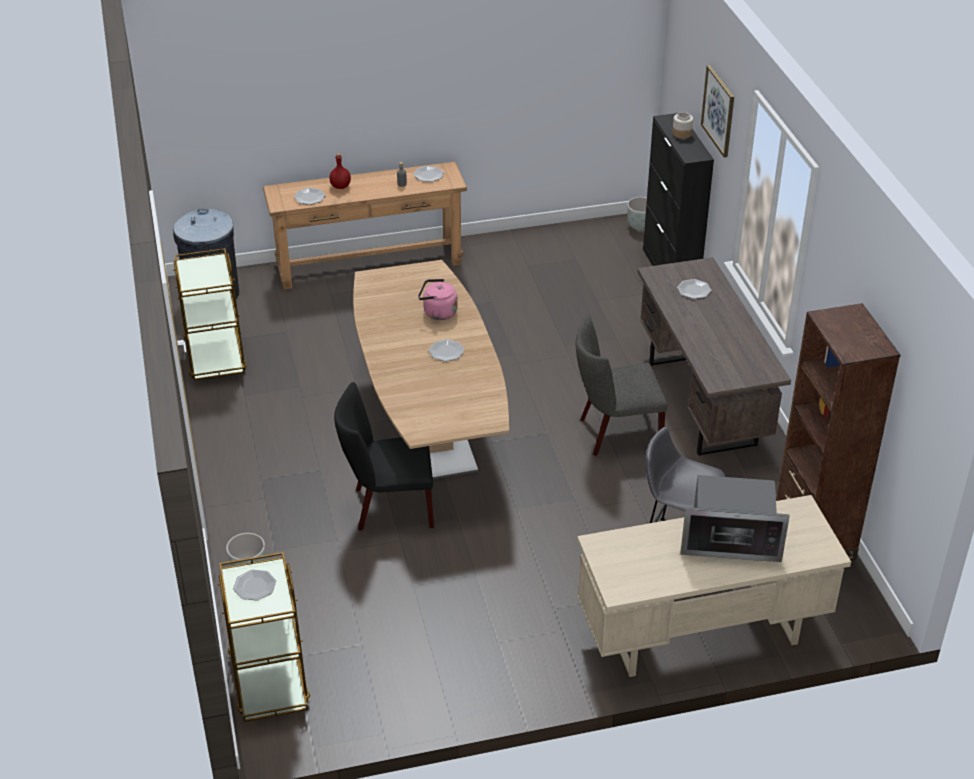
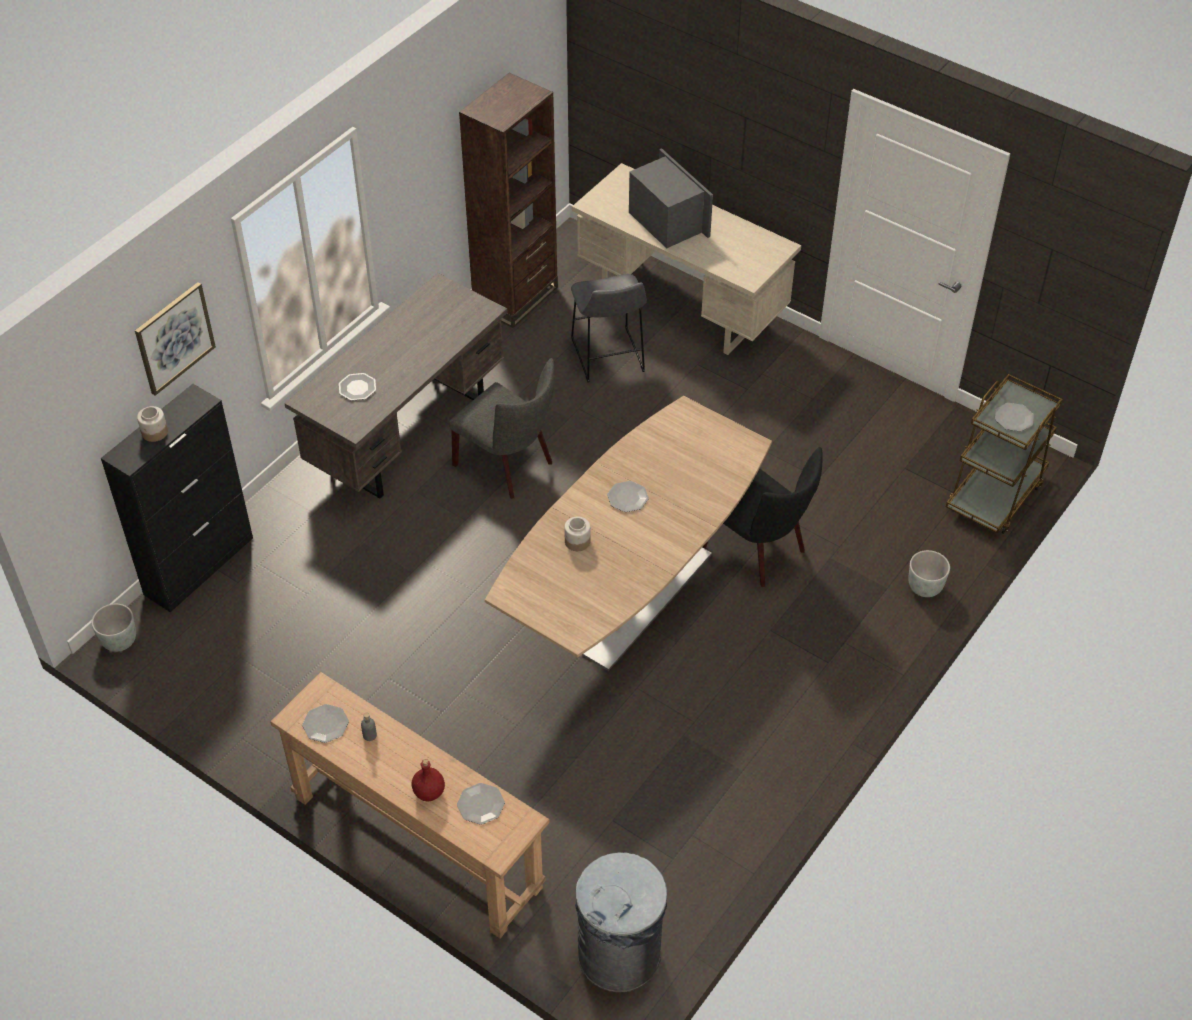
camera: 130 degrees left, 10 degrees up
(215, 356) = (715, 849): brown cart -> none
(437, 312) = (577, 542): pink kettle -> jar

